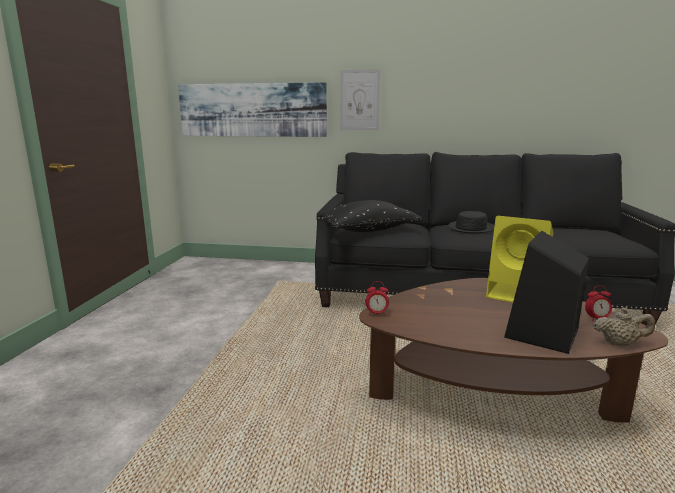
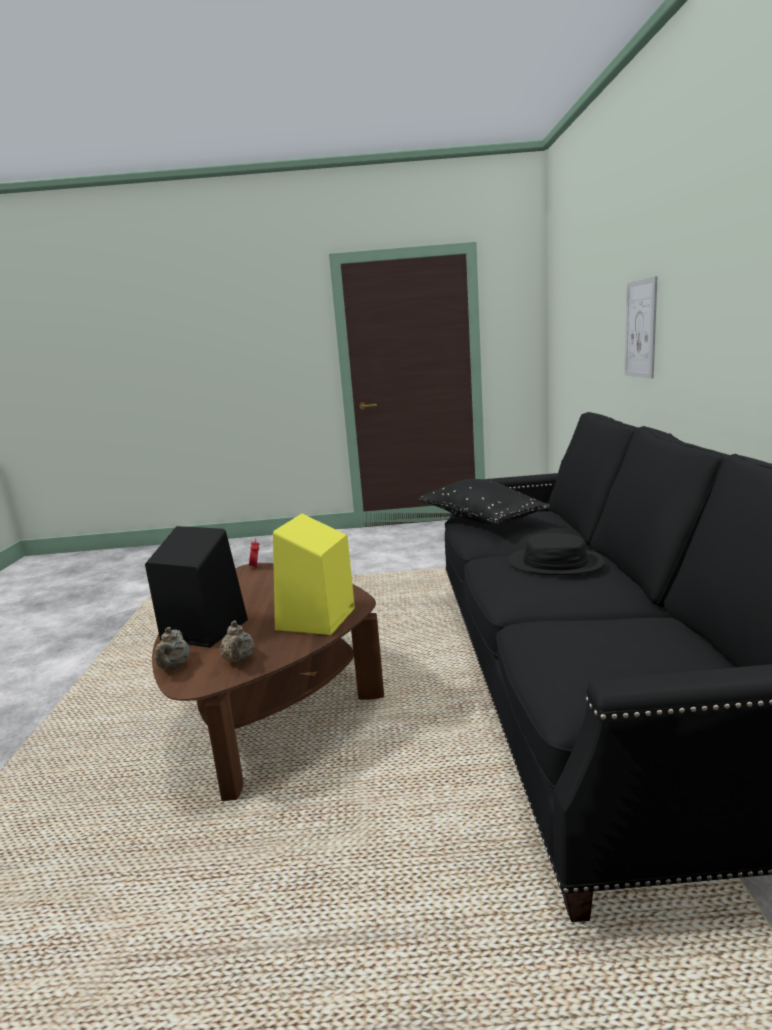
camera: 80 degrees right, 0 degrees up
(252, 110) = (579, 344): picture -> none
(596, 319) = (239, 660): alarm clock -> beige teapot

